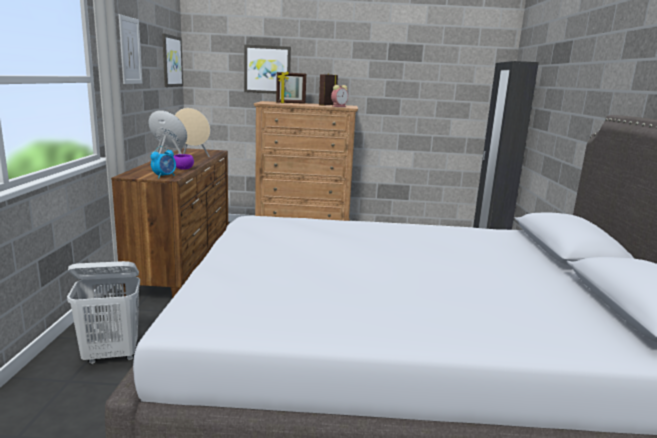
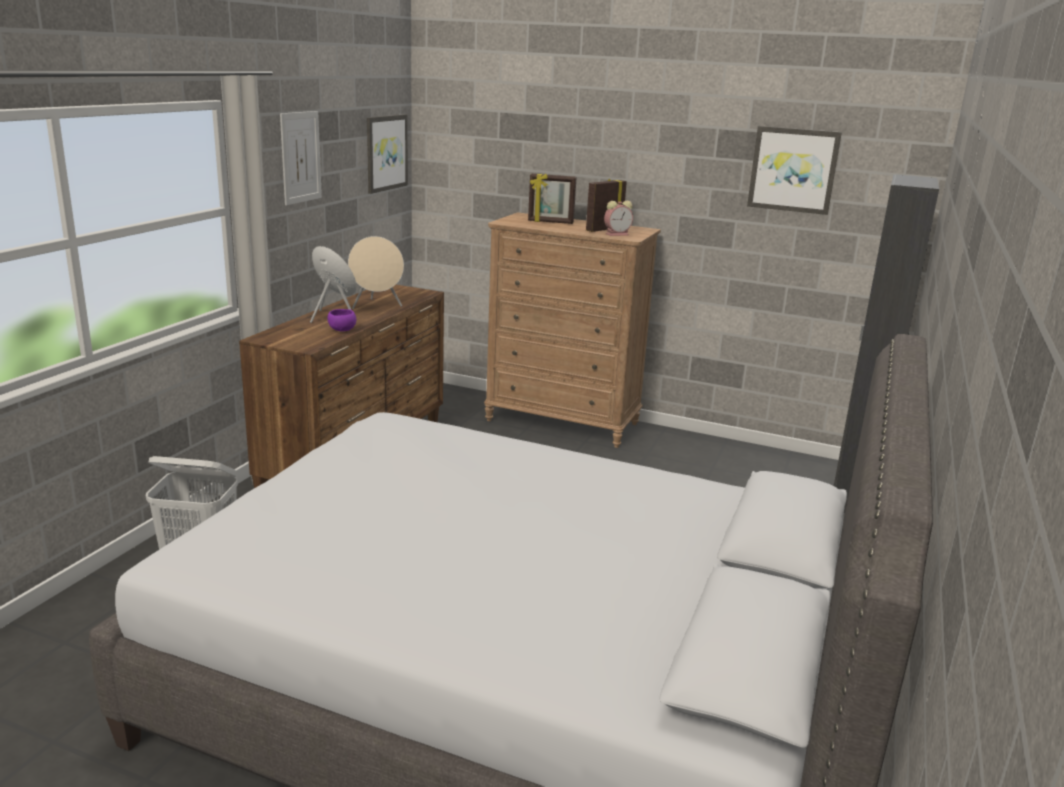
camera: 20 degrees right, 5 degrees up
(164, 176) = (303, 344): alarm clock -> none
(267, 69) = (528, 164): picture -> picture (793, 170)

